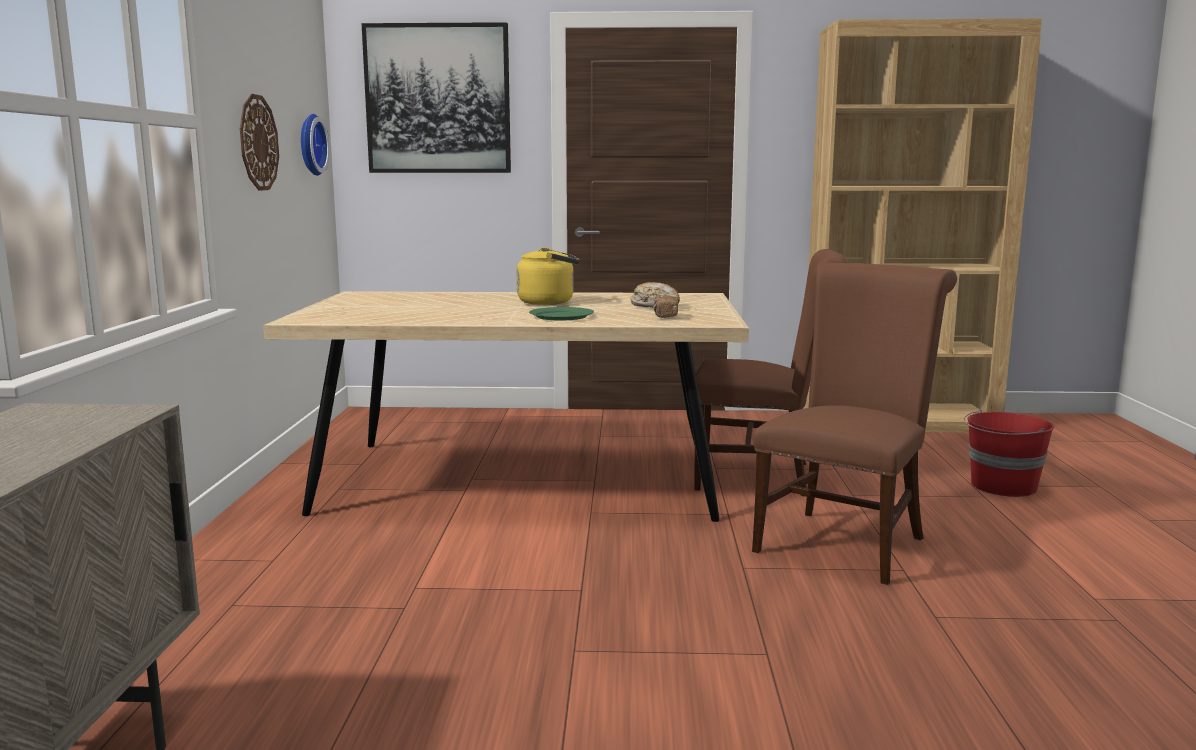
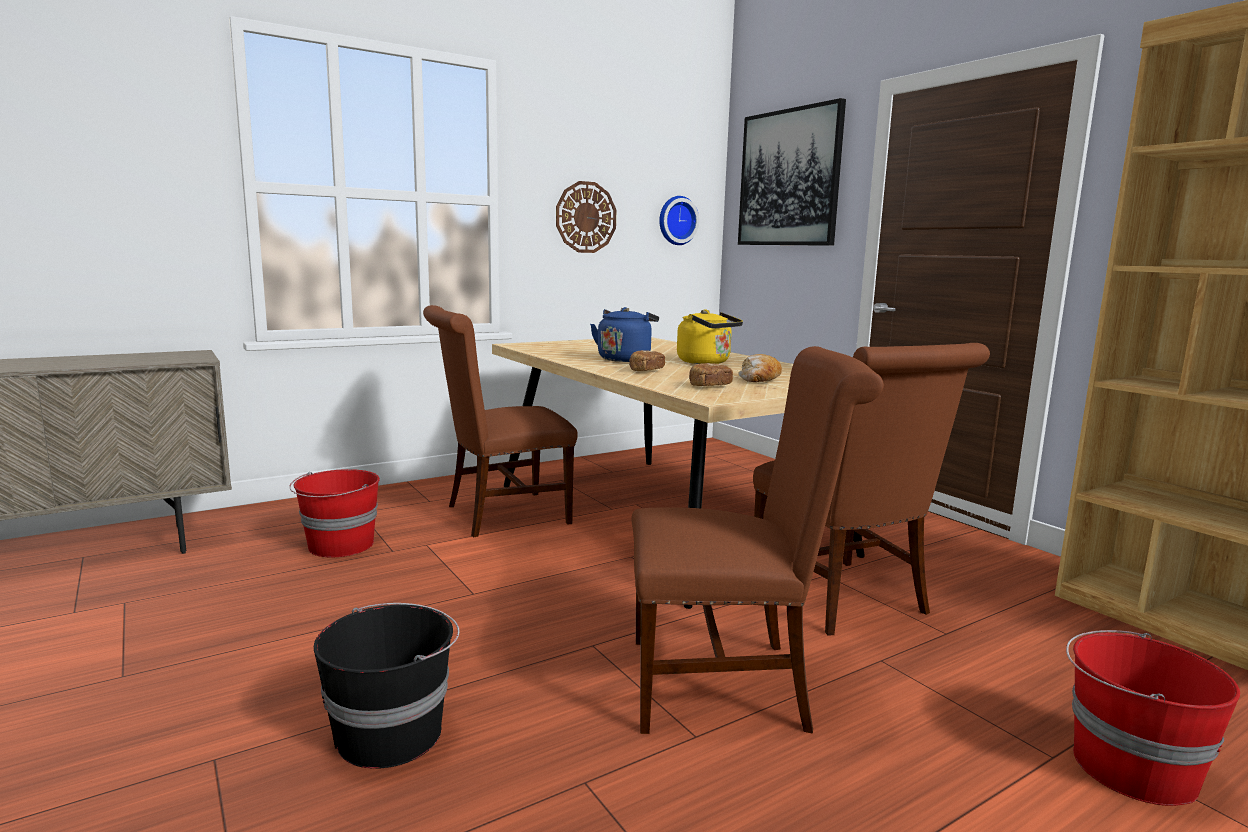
camera: 55 degrees right, 0 degrees up
(334, 634) = (340, 545): none -> red bucket
(391, 537) = (499, 515): none -> brown chair
(483, 312) = (625, 359): none -> blue kettle
(561, 316) = (645, 370): green plate -> bread
(818, 673) = (392, 733): none -> black bucket

